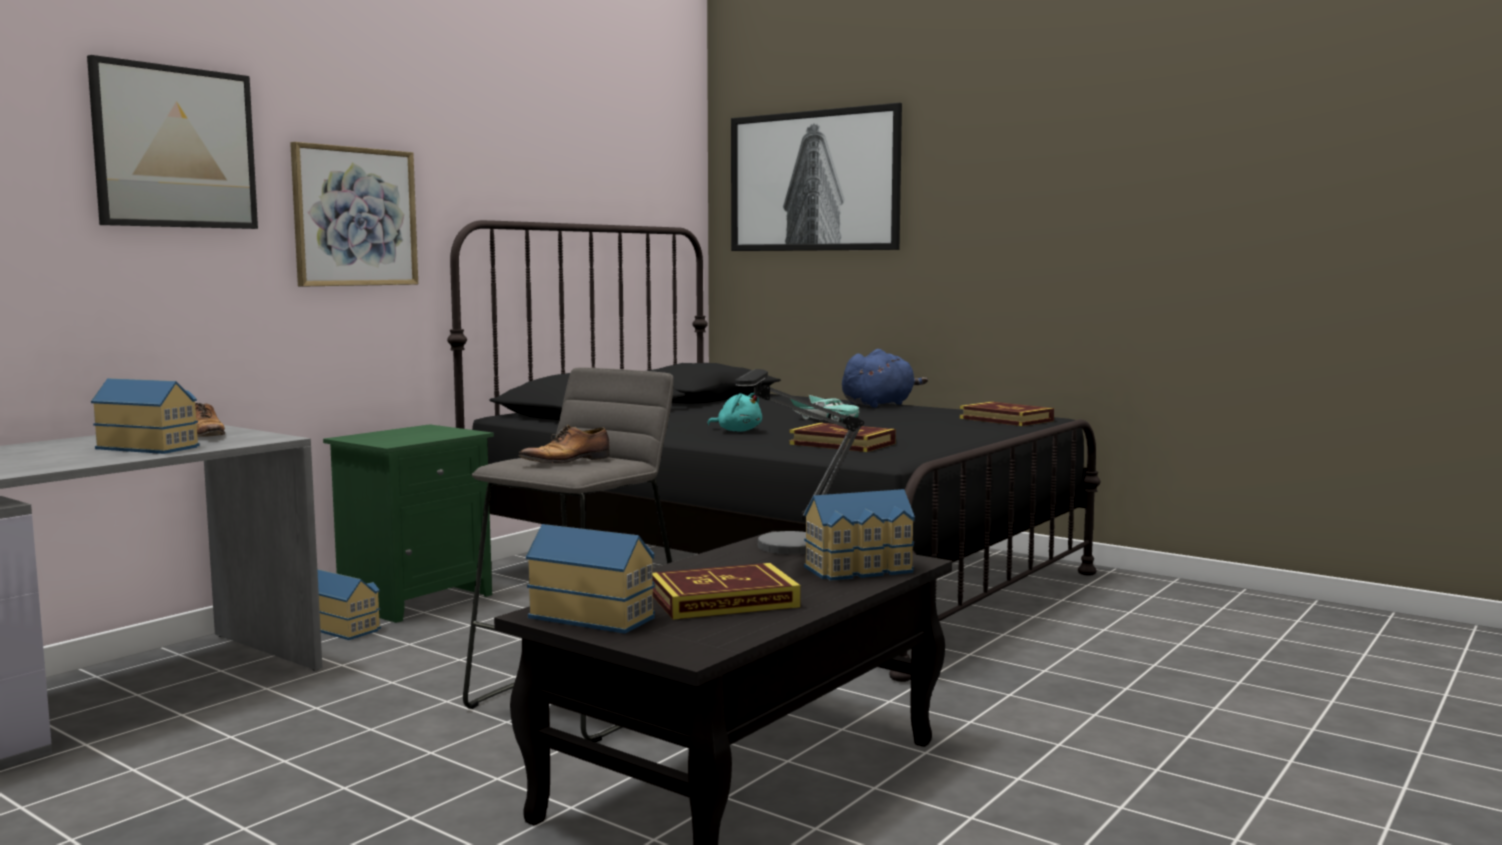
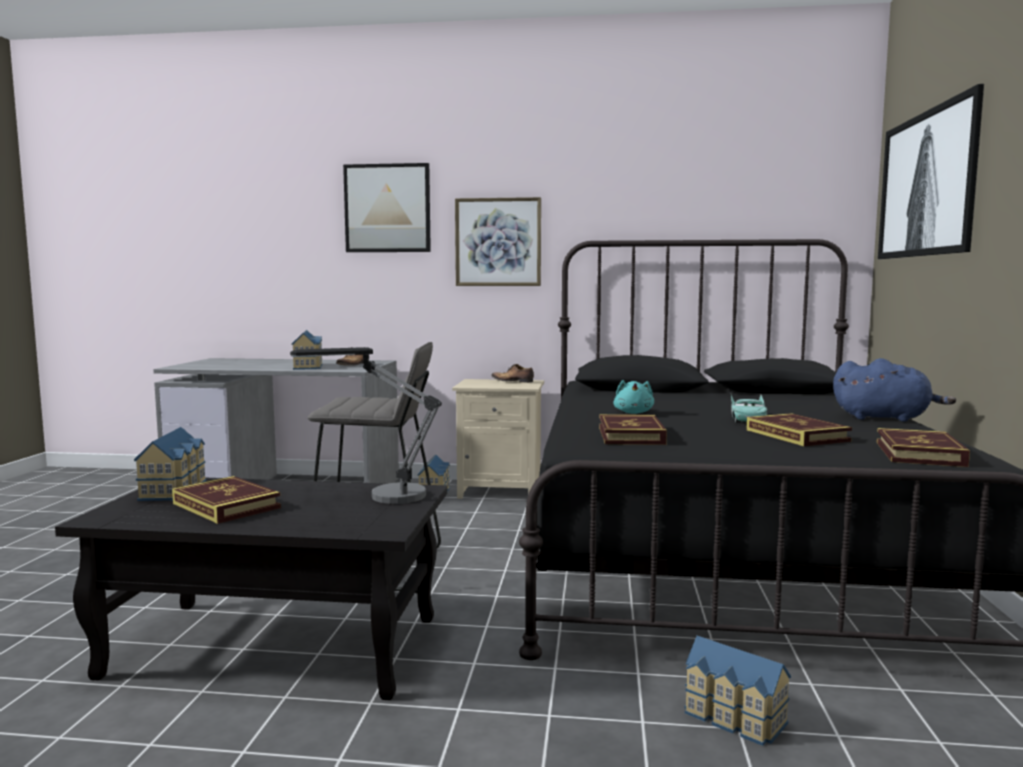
camera: 60 degrees right, 0 degrees up
(416, 599) = (501, 491): green nightstand -> beige nightstand
(568, 461) = (363, 402): shoe -> shoe (513, 381)
(862, 570) = (341, 522): toy house -> toy house (733, 718)
(910, 423) = (796, 435): none -> book

